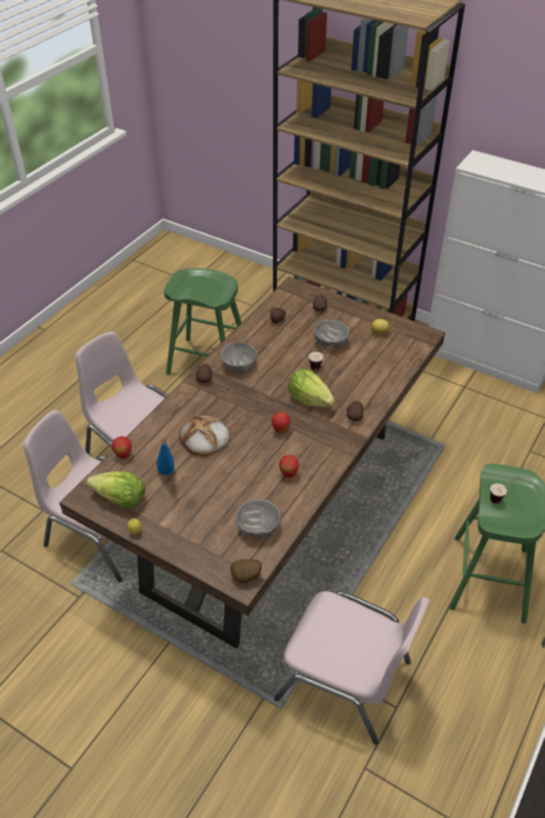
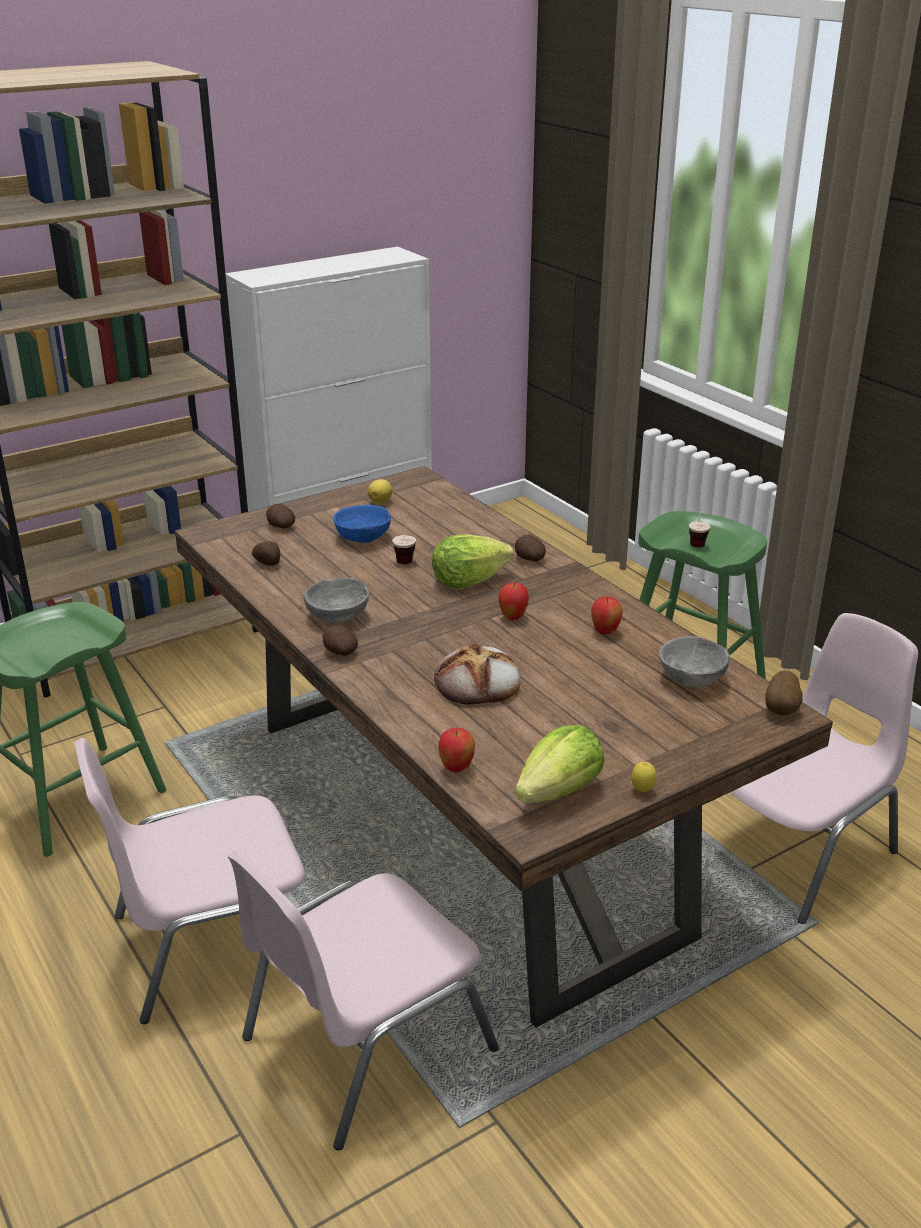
camera: 65 degrees left, 15 degrees down
(167, 476) = (538, 734): blue bottle -> none
(330, 342) = (363, 538): grey bowl -> blue bowl

